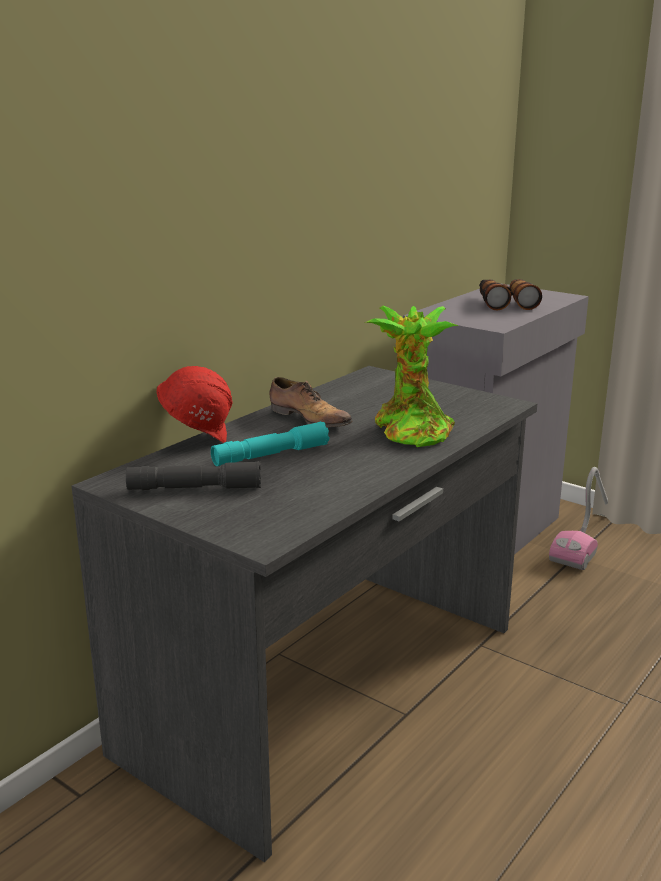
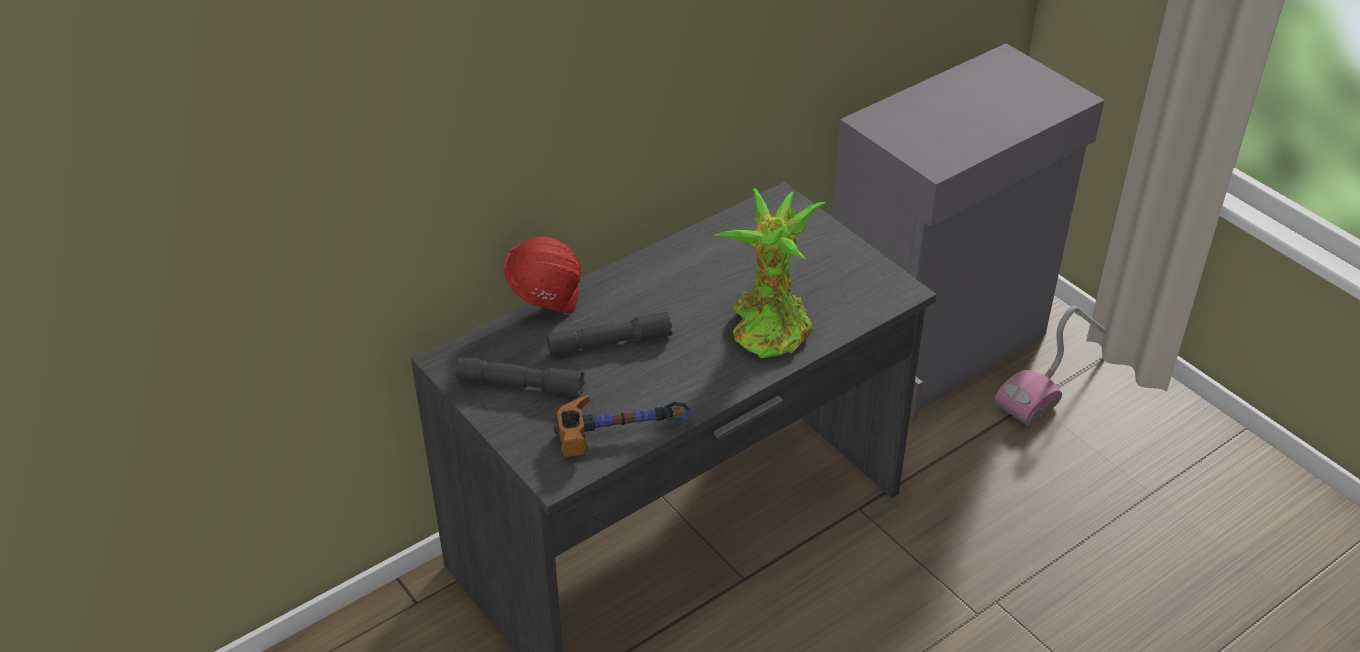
camera: 15 degrees right, 20 degrees up
(271, 455) = (609, 343): turquoise flashlight -> grey flashlight
(309, 419) = (672, 283): shoe -> none
(317, 503) = (624, 430): none -> hammer
(505, 303) = (983, 104): binoculars -> none

